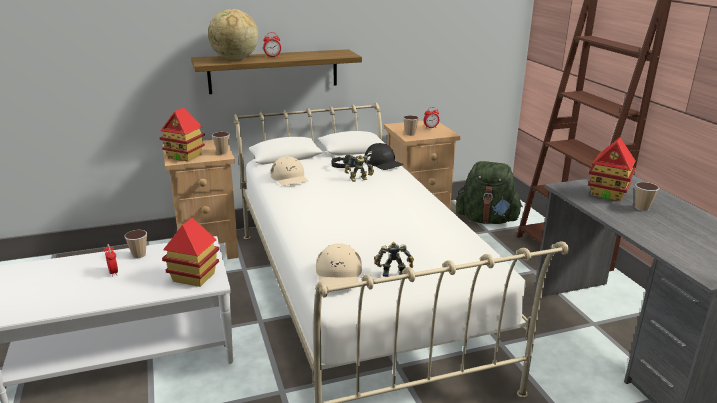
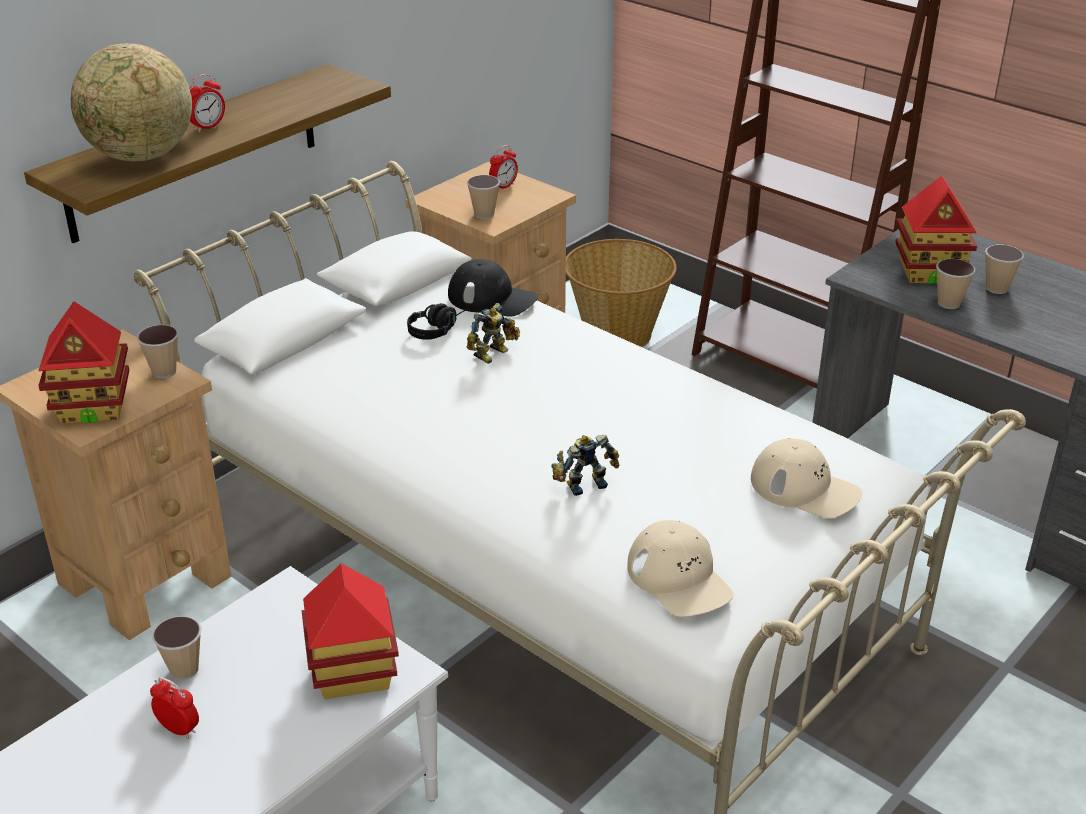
camera: 30 degrees left, 10 degrees up
(289, 177) = (359, 391): beige cap -> beige cap (805, 488)
(393, 272) = (754, 540): toy robot -> toy robot (584, 483)
(486, 220) = (617, 333): green backpack -> basket
(604, 207) = (948, 303): none -> cup

